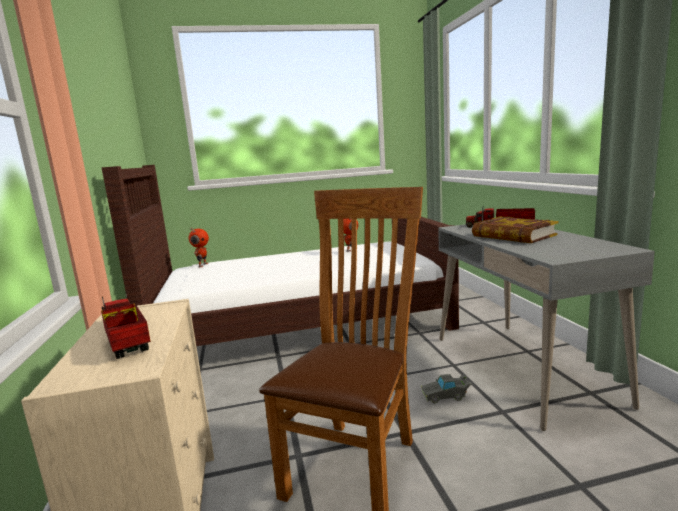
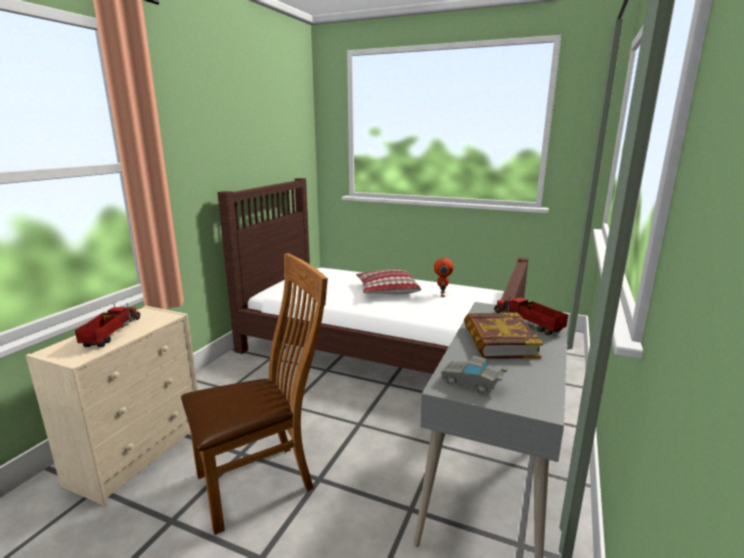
camera: 35 degrees right, 5 degrees up
(202, 265) = (321, 271): toy robot -> none
(299, 261) = (386, 290): none -> pillow
(446, 396) = (389, 469): grey toy car -> grey toy car (473, 384)

